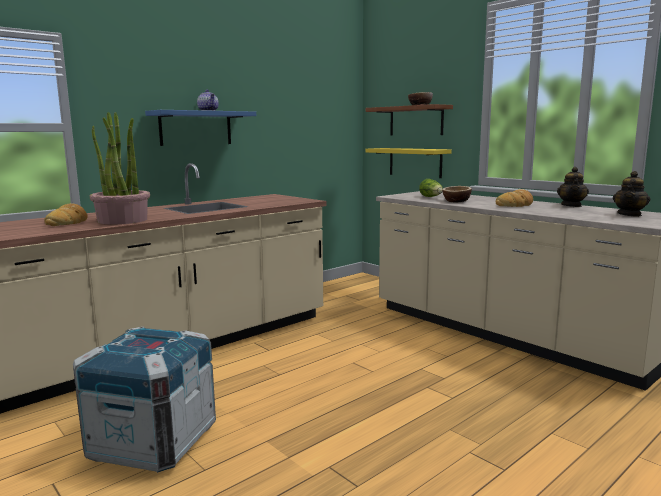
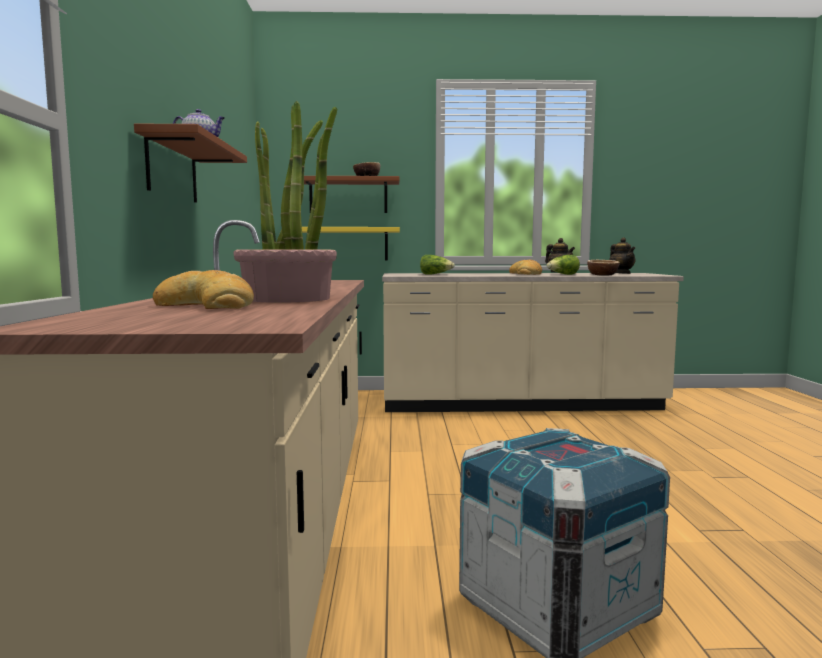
camera: 50 degrees left, 5 degrees down
(196, 128) = (172, 169): blue shelf -> brown shelf
(456, 201) = (475, 274): bowl -> bowl (602, 275)
(537, 209) = (563, 274): none -> lettuce

